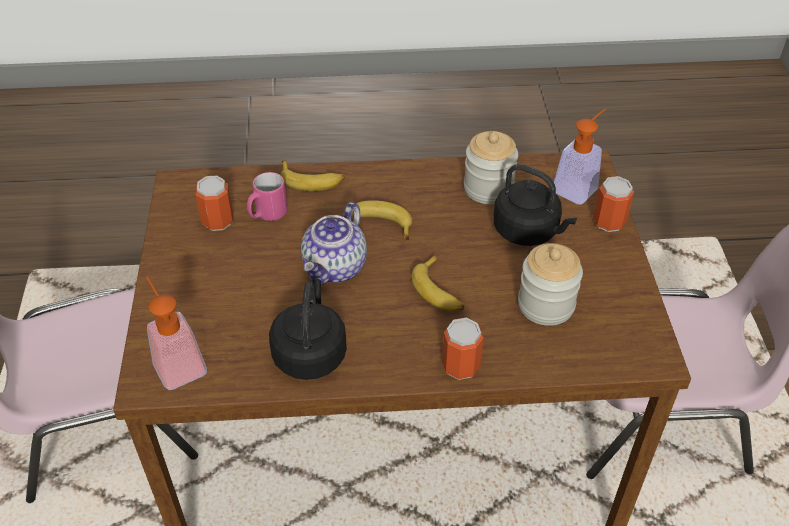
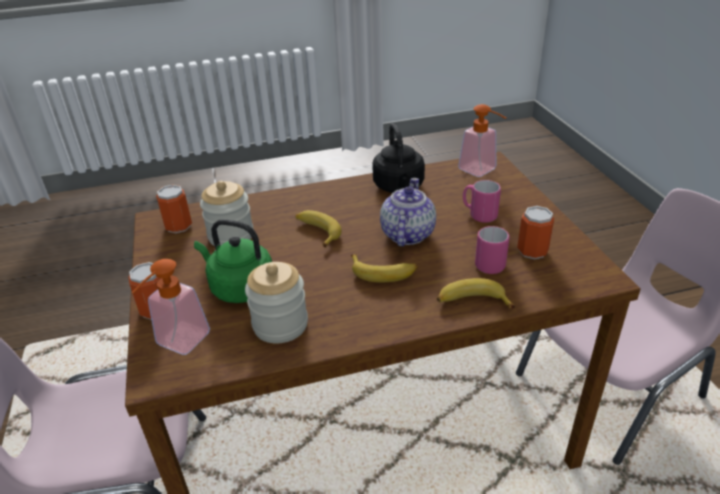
camera: 170 degrees right, 10 degrees down
(237, 280) = (478, 215): none -> pink mug
(460, 366) = (295, 195): can -> can (178, 226)
(528, 231) = (239, 288): black kettle -> green kettle

